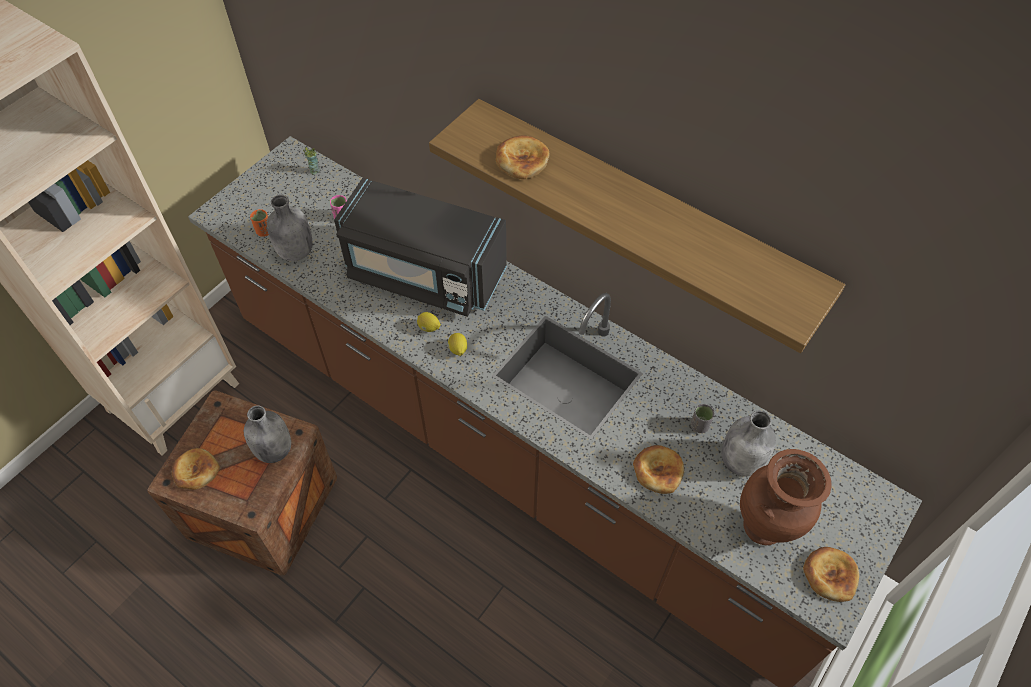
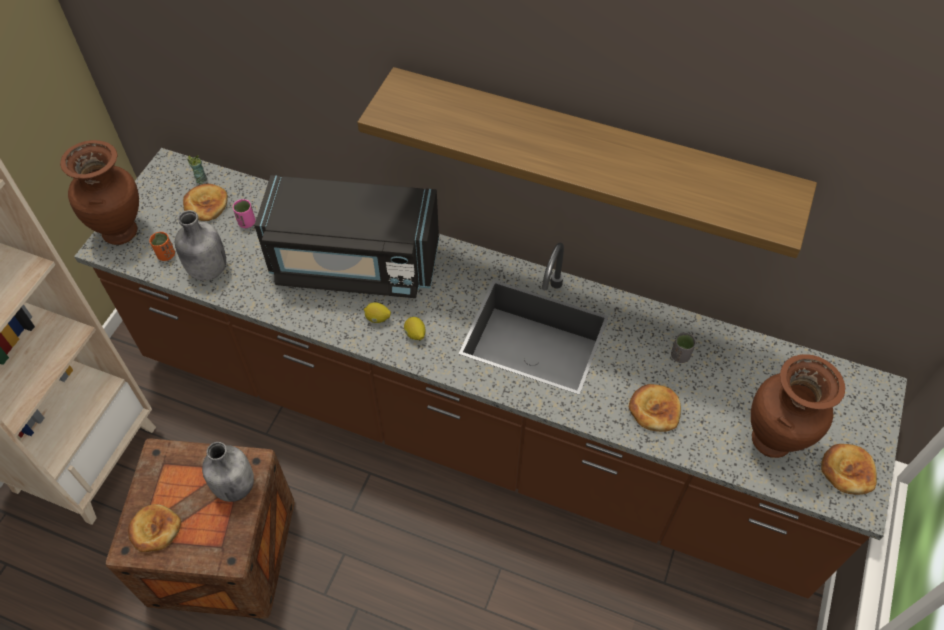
camera: 15 degrees left, 0 degrees up
(234, 203) = (122, 232): none -> brown vase
(522, 160) = (461, 121): bread -> bread (206, 204)
(741, 461) = (730, 381): grey bottle -> none

